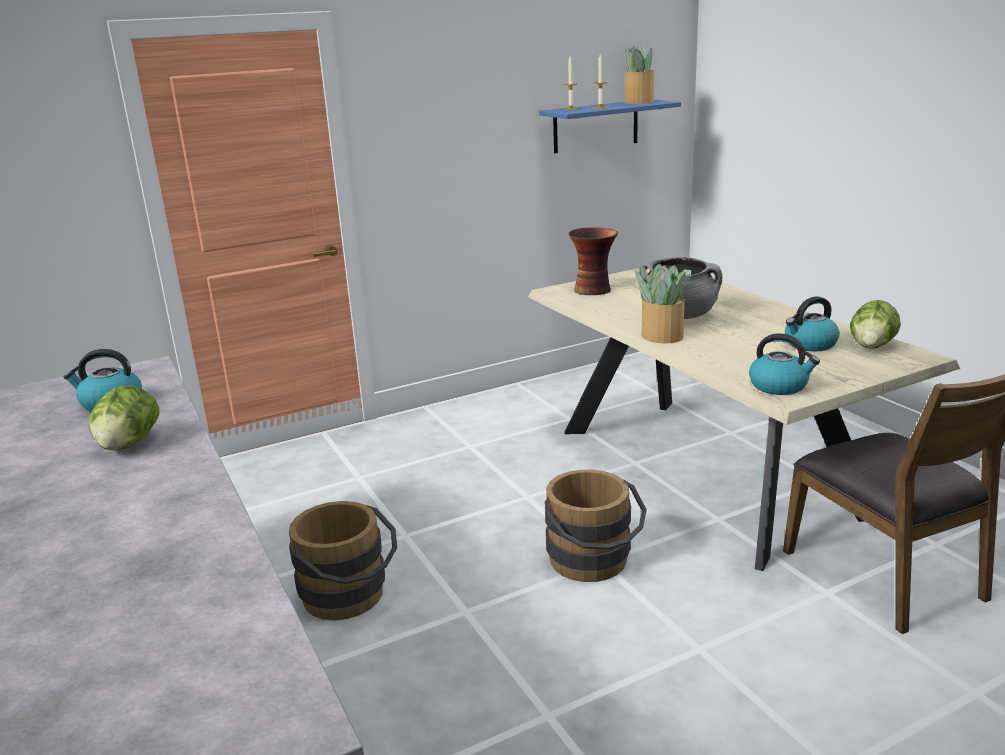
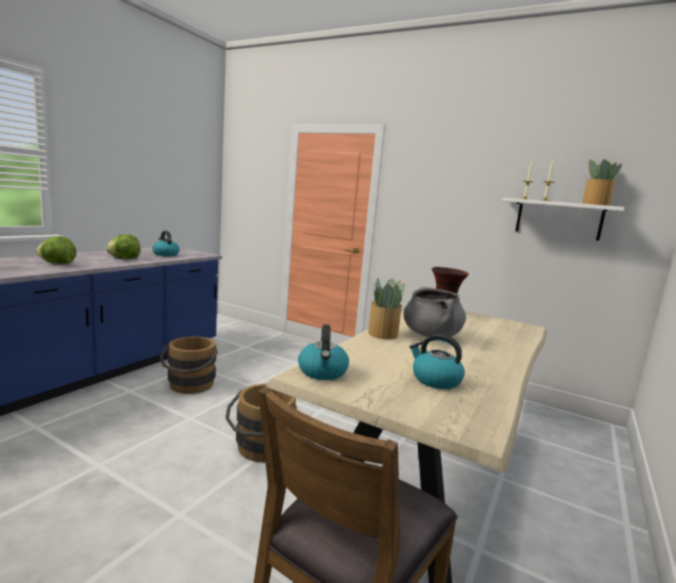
camera: 55 degrees right, 10 degrees down
(596, 126) = (558, 219): blue shelf -> white shelf
(872, 346) = (471, 407): lettuce -> lettuce (57, 263)

